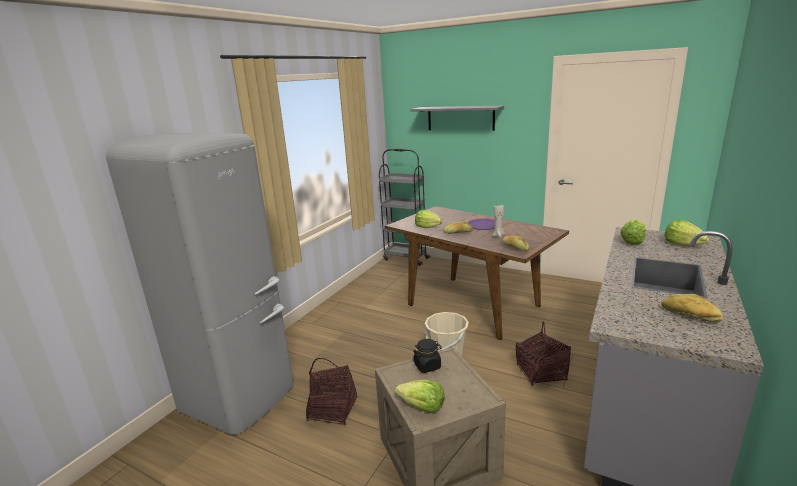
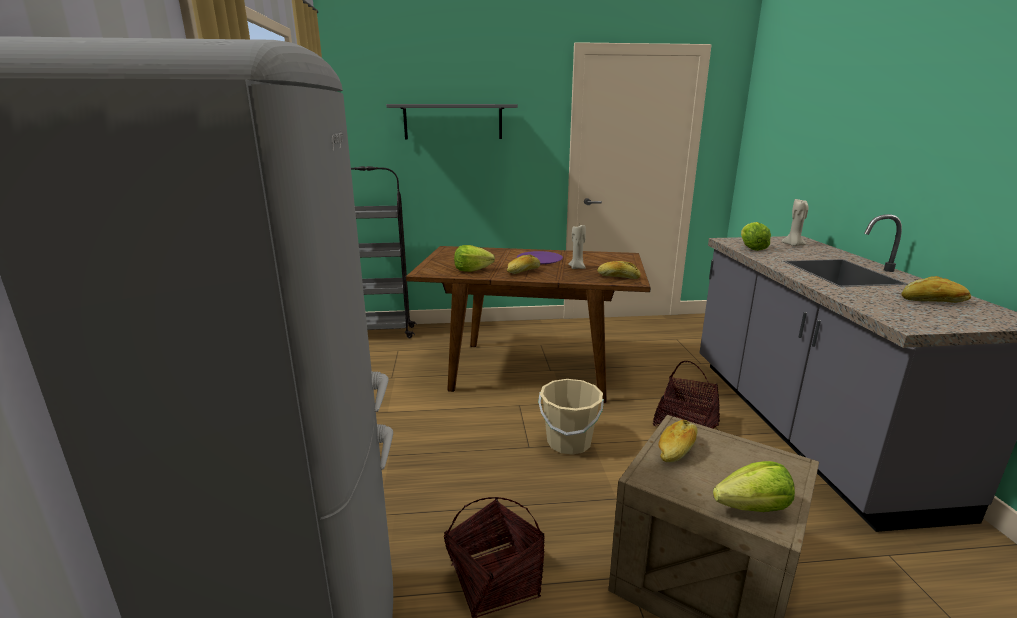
camera: 35 degrees left, 0 degrees up
(427, 366) = (677, 449): black jar -> bread
(682, 244) = (793, 245): lettuce -> beige candle

